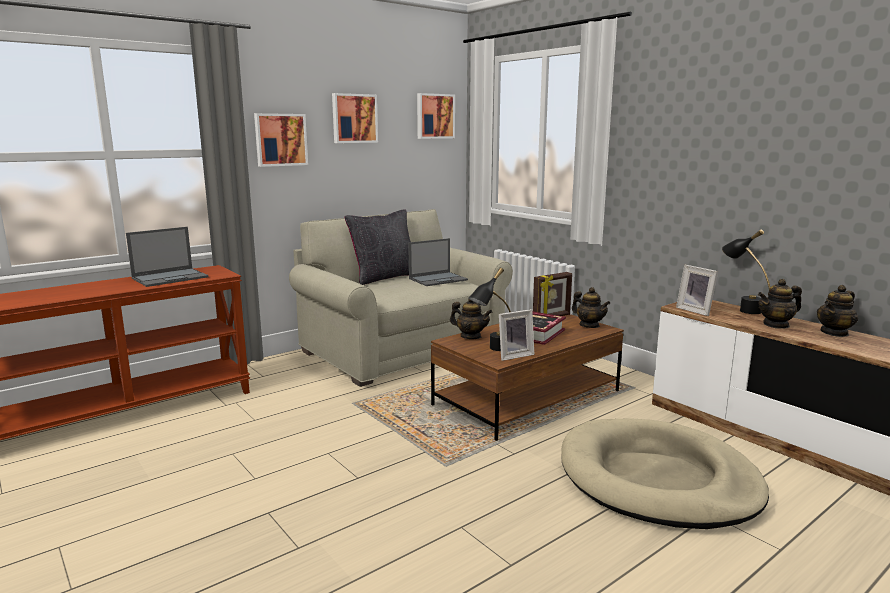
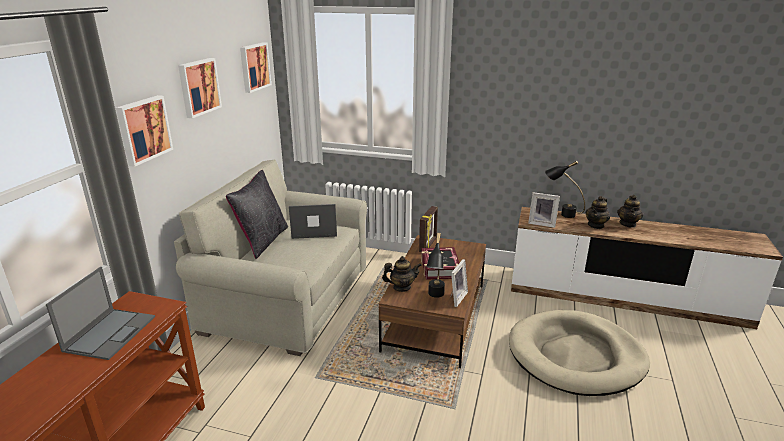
camera: 35 degrees left, 10 degrees up
(438, 279) = (314, 230): laptop -> laptop turned 120 degrees counterclockwise
(589, 325) = (462, 246): teapot -> none

